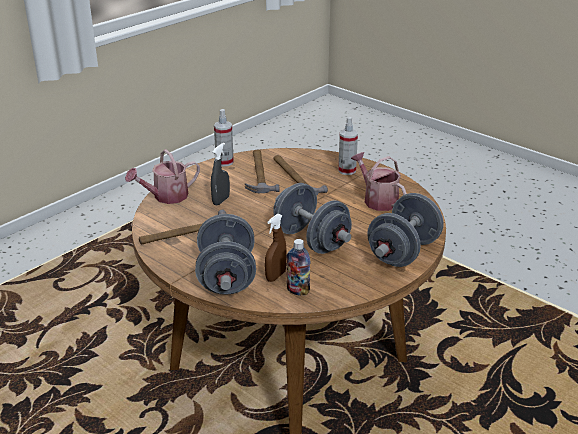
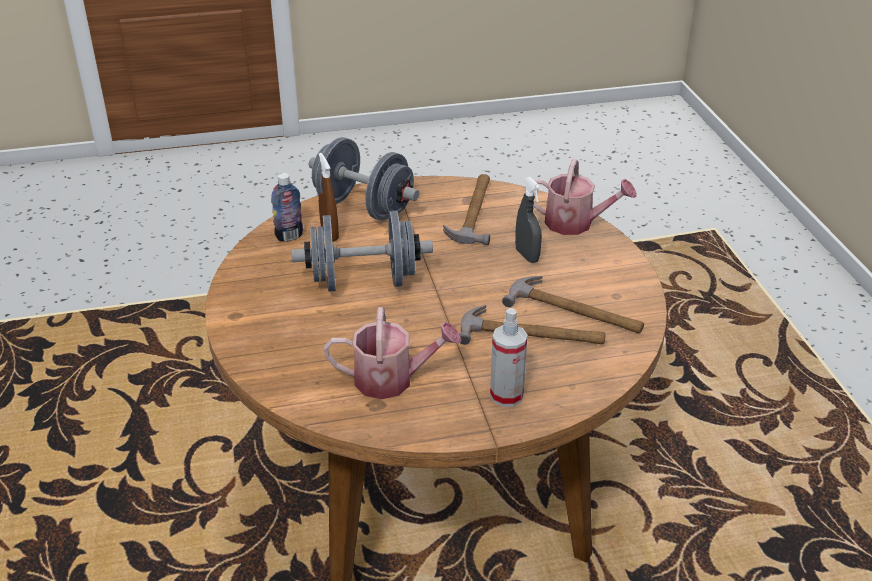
camera: 125 degrees right, 5 degrees up
(166, 197) = (576, 223): watering can -> watering can turned 105 degrees clockwise
(224, 162) = (639, 296): spray bottle -> none
(403, 252) = (257, 334): grey dumbbell -> none

